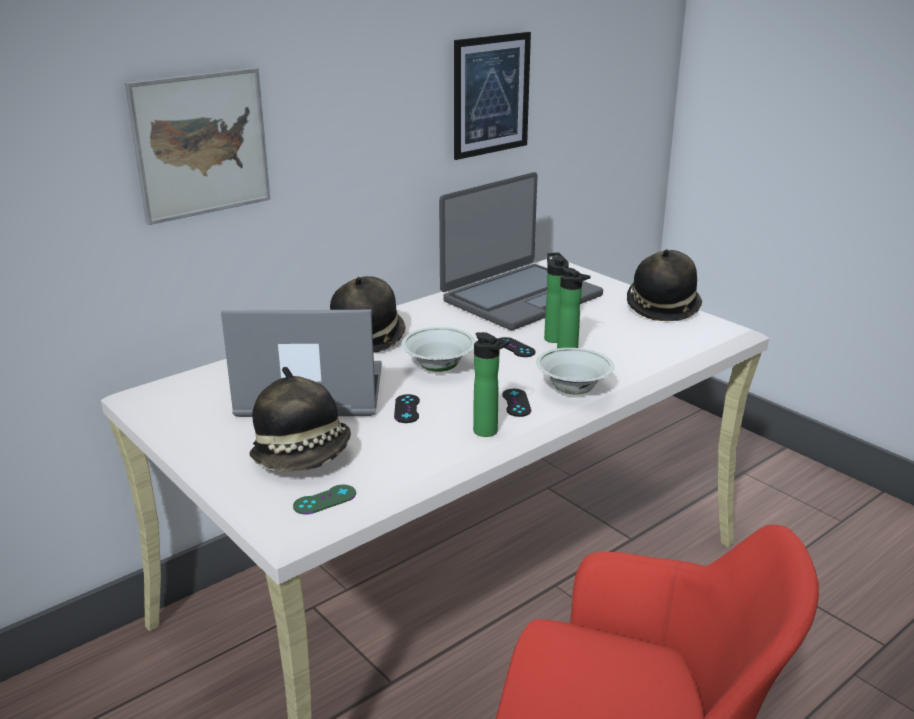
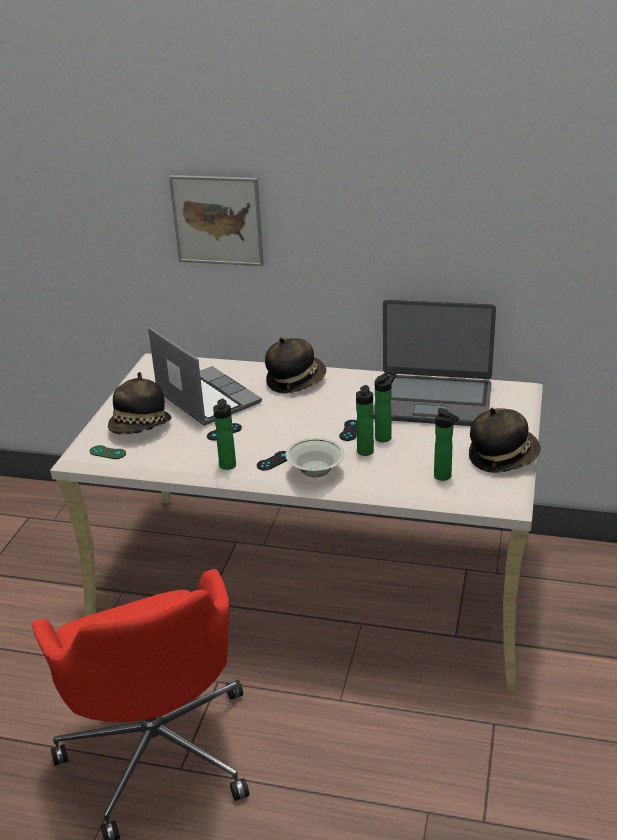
camera: 55 degrees right, 5 degrees up
(438, 368) = (287, 419): white bowl -> none
(491, 95) = (476, 230): picture -> none
(664, 339) = (444, 477): none -> bottle

